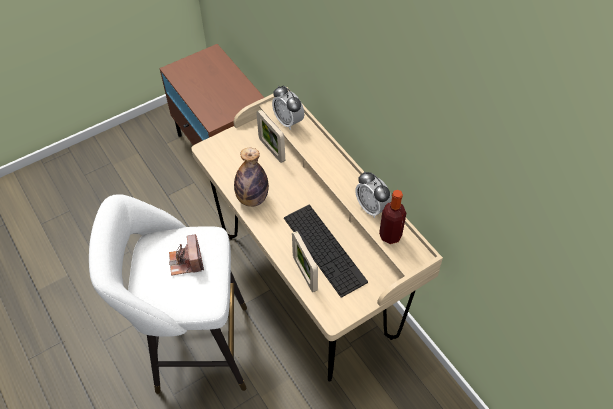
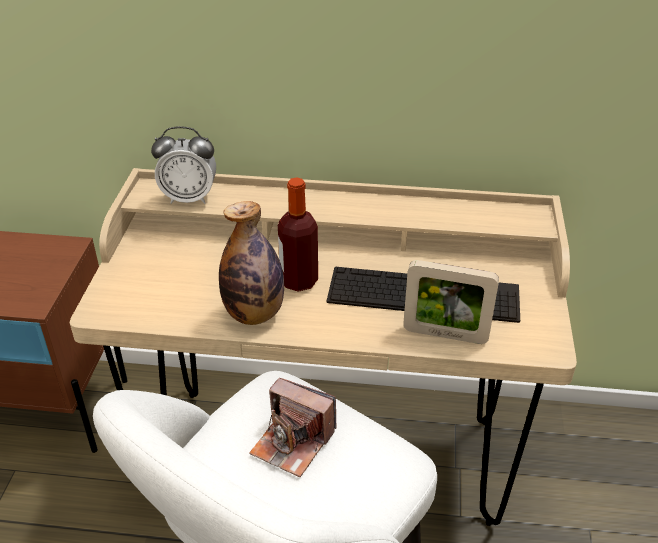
camera: 50 degrees left, 15 degrees down
(271, 150) = (197, 251): picture frame -> none
(372, 208) = (421, 208): alarm clock -> none
(390, 235) = (481, 216): bottle -> bottle (299, 281)

